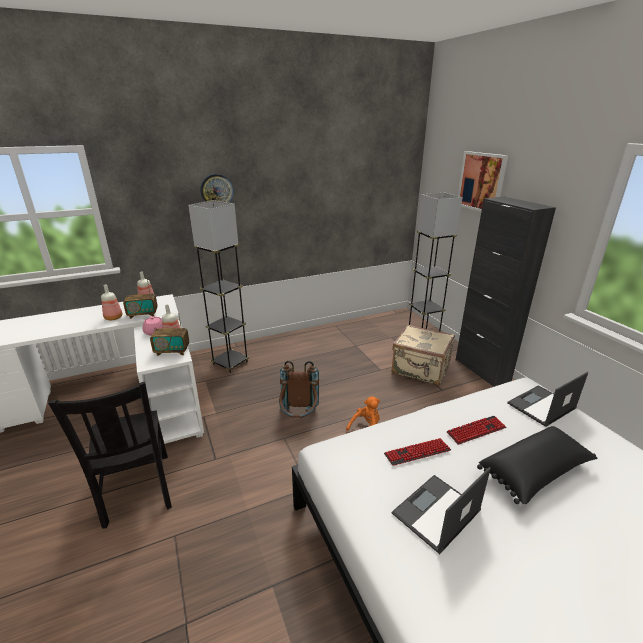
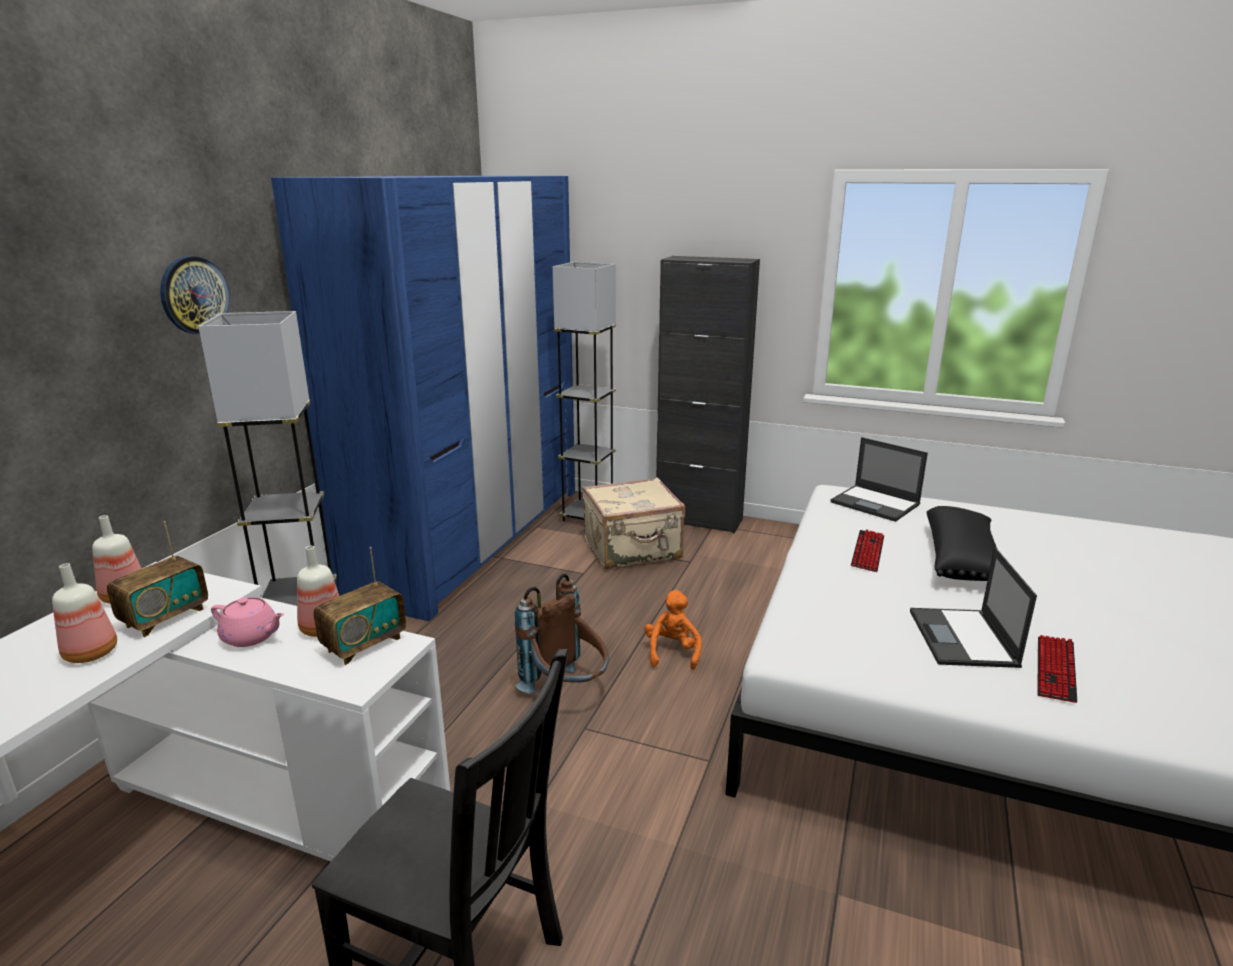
camera: 45 degrees left, 5 degrees down
(356, 331) = (473, 538): none -> blue wardrobe
(417, 452) = (860, 600): keyboard -> keyboard (1055, 669)
(481, 182) = (622, 240): picture -> none
(541, 406) = (876, 503): laptop -> laptop turned 60 degrees counterclockwise

